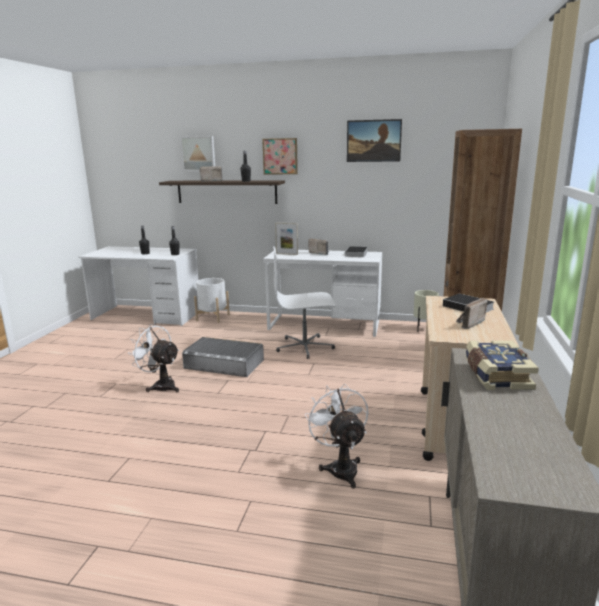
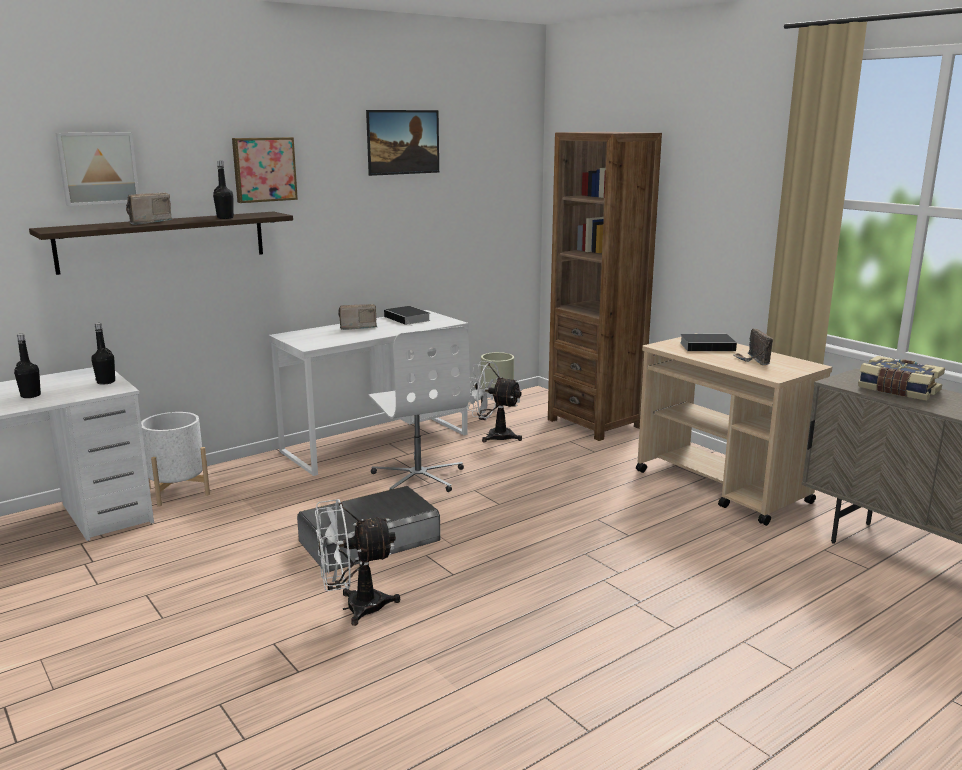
camera: 50 degrees left, 0 degrees up
(287, 254) = (317, 338): picture frame -> none
(305, 347) = (419, 477): white office chair -> white office chair turned 60 degrees counterclockwise
(340, 467) = (732, 568): white fan -> white fan (493, 436)

